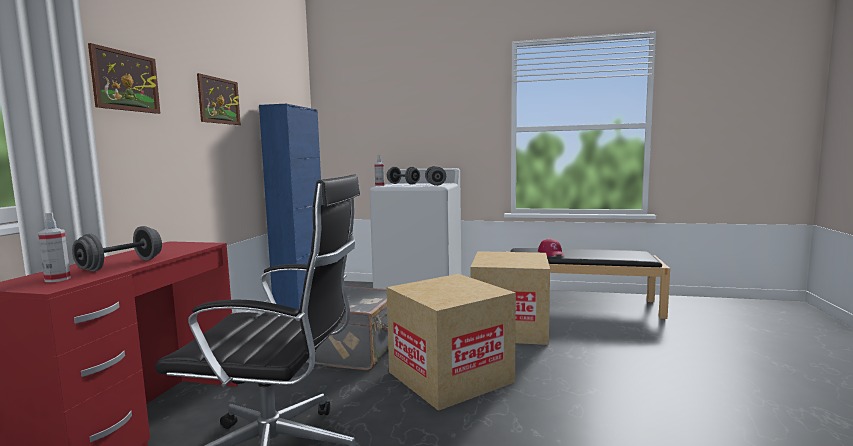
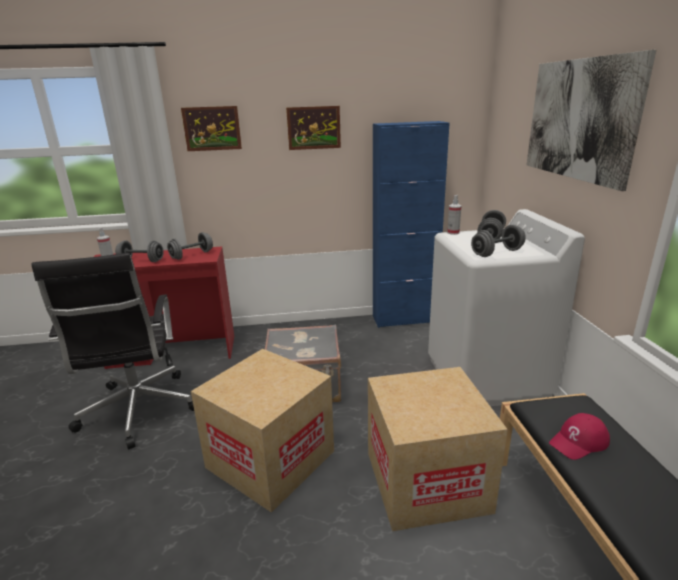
camera: 70 degrees right, 15 degrees up
(170, 249) = (192, 255): none -> grey dumbbell
(430, 104) = (579, 119): none -> picture

